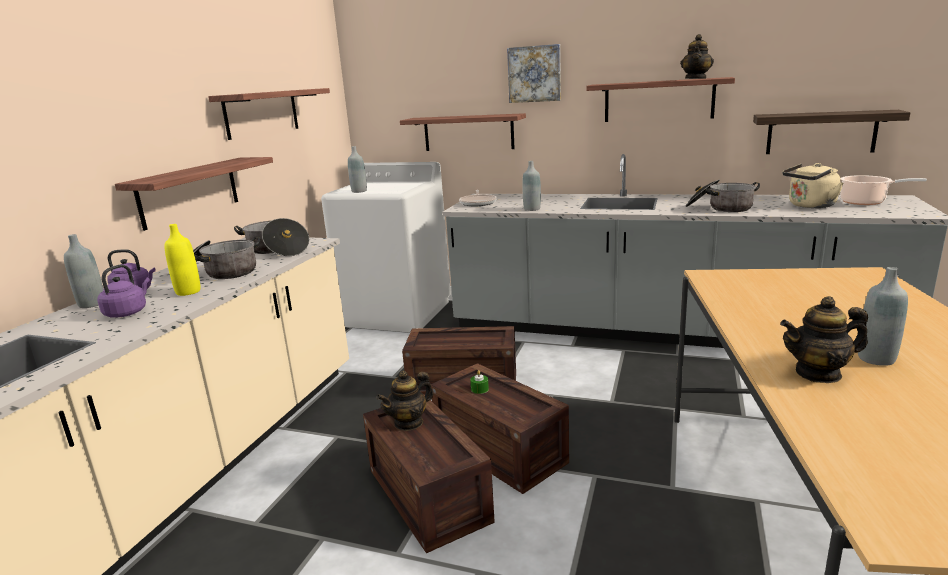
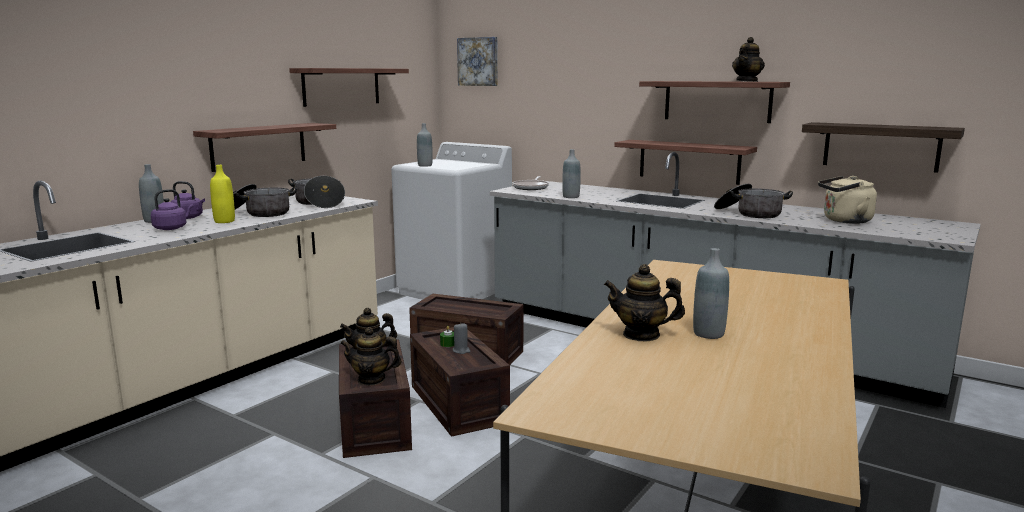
camera: 15 degrees right, 5 degrees down
(436, 455) = (371, 379): none -> teapot
(468, 133) = (540, 120): shelf -> shelf (689, 161)
(500, 395) = (461, 351): none -> grey candle
(534, 74) = (602, 67): picture -> picture (478, 61)
(865, 202) = (911, 224): cooking pot -> none

